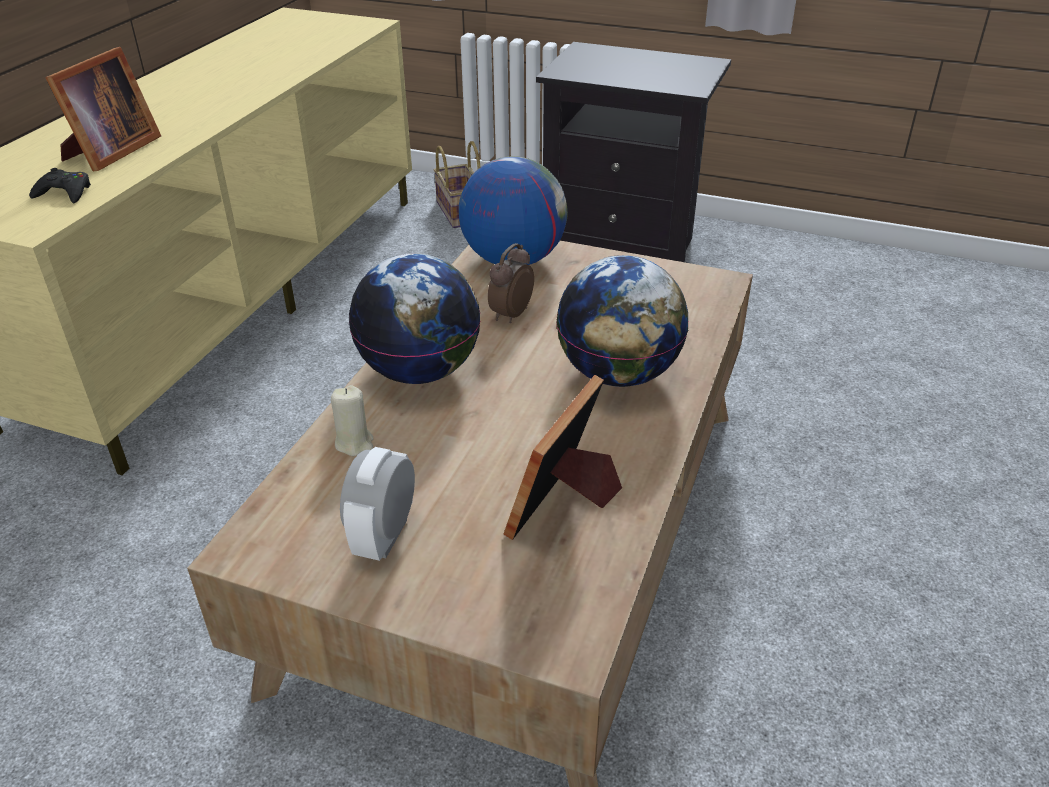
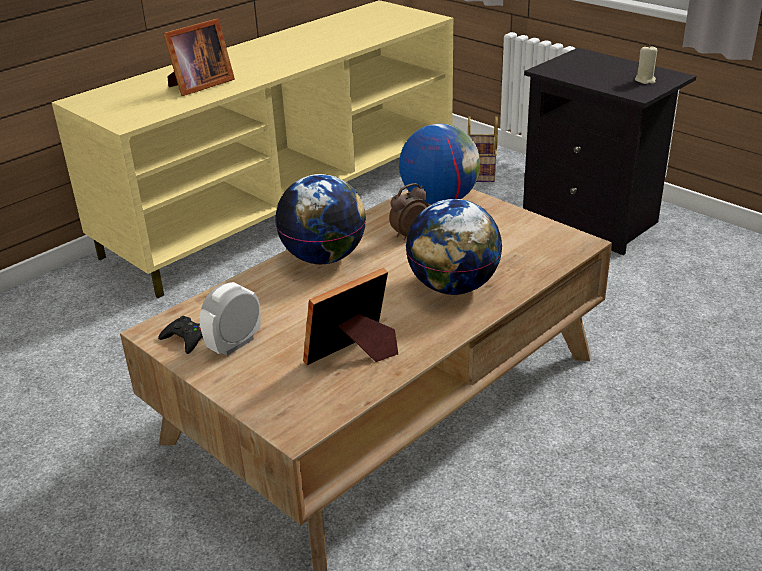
camera: 25 degrees right, 5 degrees down
(64, 192) = (157, 106): black game controller -> black game controller (185, 339)
(354, 443) = (254, 290): beige candle -> beige candle (645, 80)

